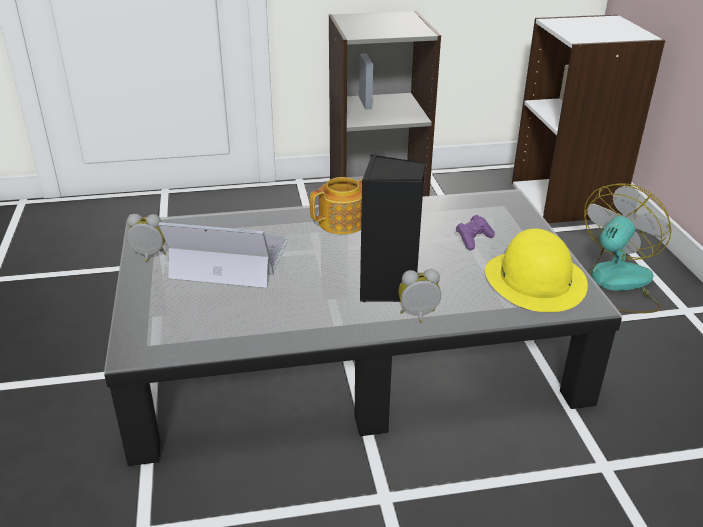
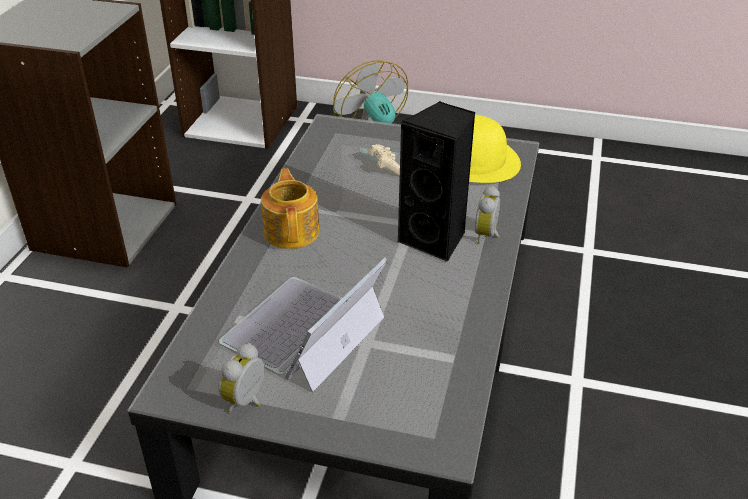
camera: 65 degrees left, 5 degrees up
(473, 239) = (386, 167): purple game controller -> beige game controller

